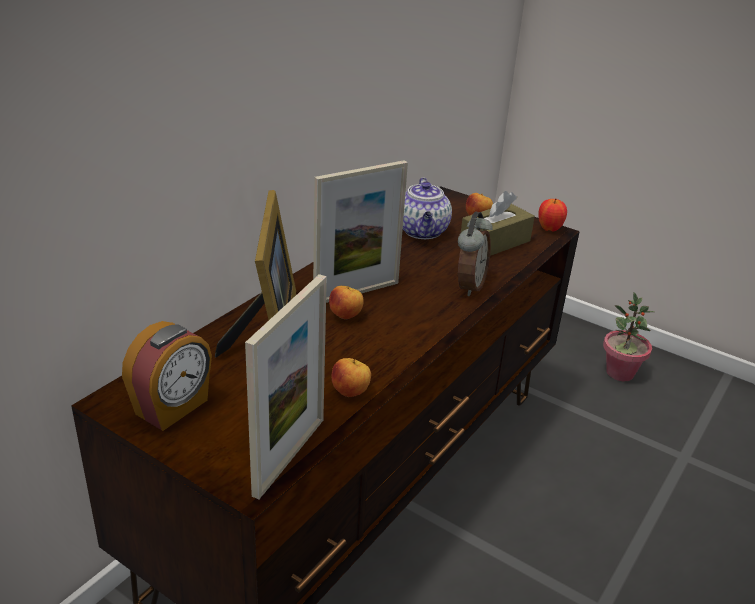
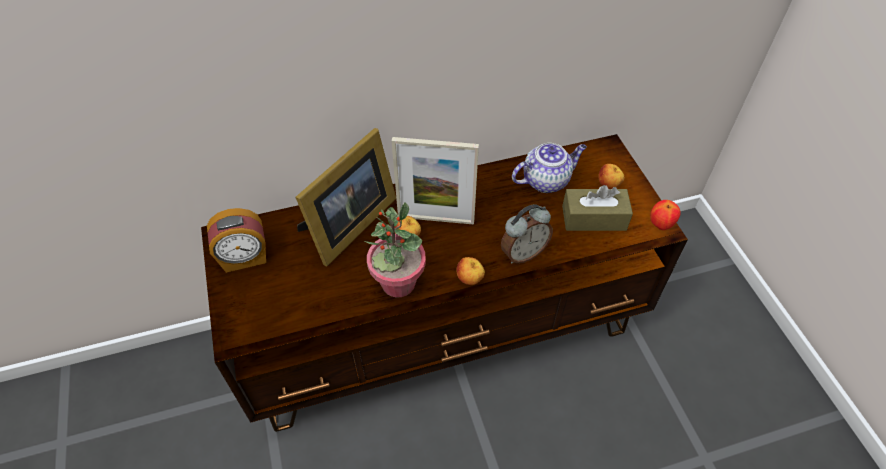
camera: 40 degrees right, 20 degrees up
(289, 456) = (270, 331): picture frame -> none
(351, 393) = (347, 304): apple -> apple (470, 279)
(423, 232) = (546, 180): teapot -> teapot turned 150 degrees counterclockwise
(619, 373) = (730, 355): potted plant -> potted plant (398, 283)

